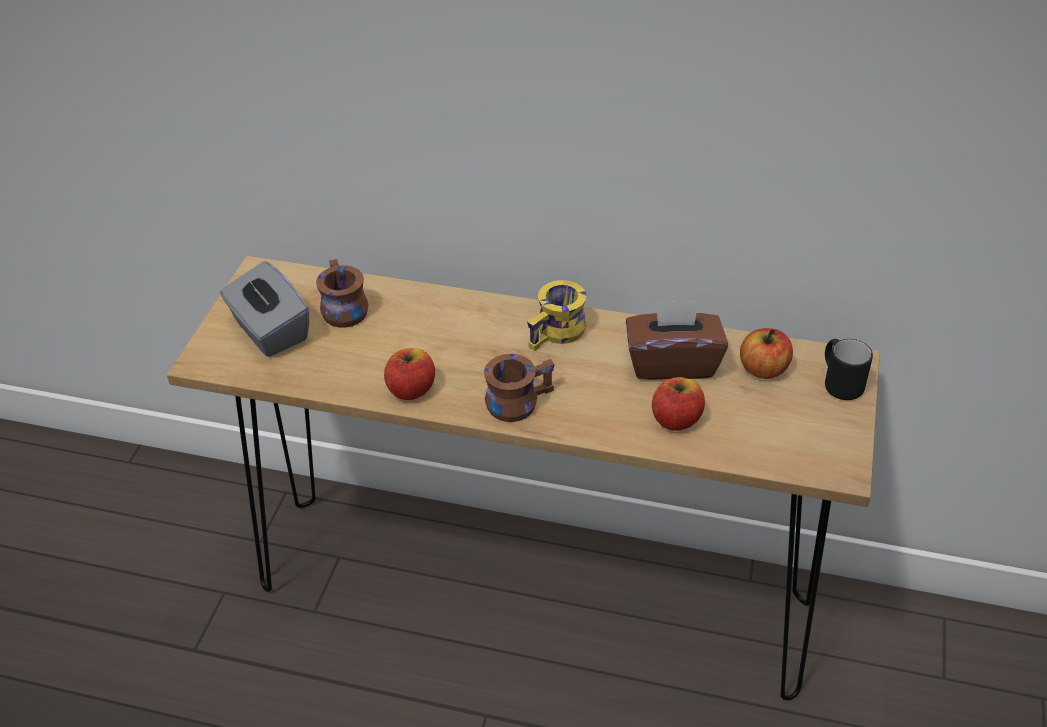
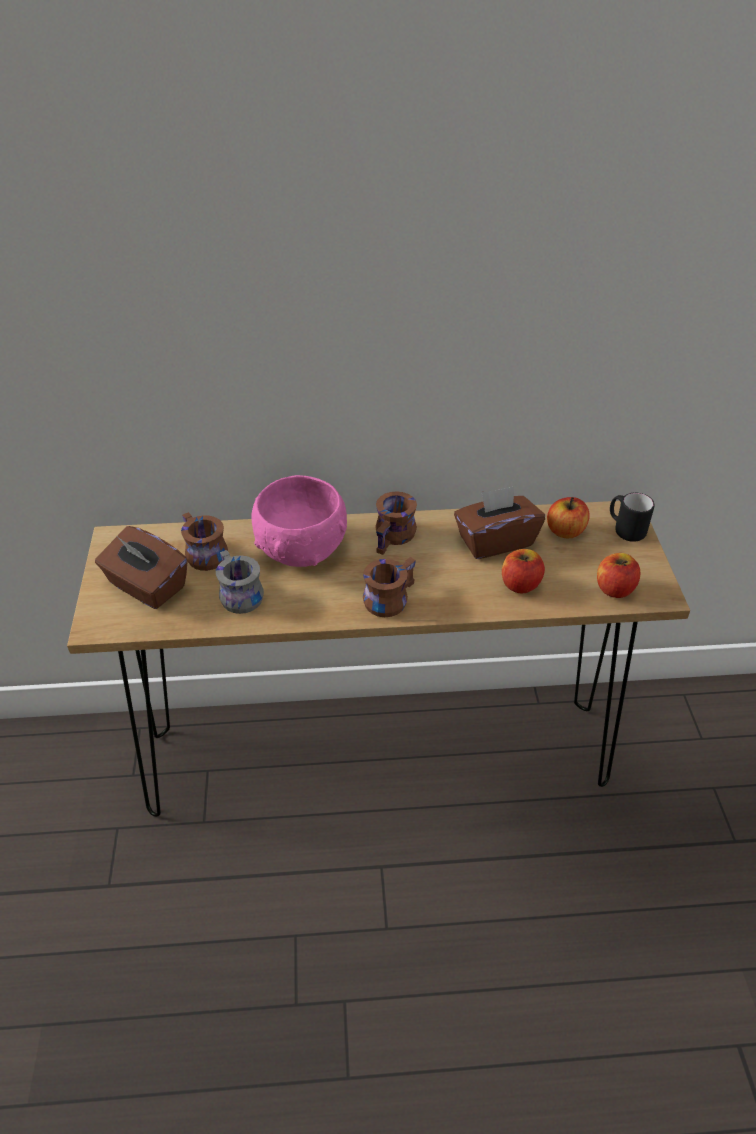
camera: 20 degrees left, 0 degrees up
(269, 331) = (146, 586): grey tissue box -> brown tissue box
(356, 361) = (236, 595): none -> grey mug
(411, 389) = (295, 609): apple -> apple (614, 589)
(449, 324) = (301, 548): none -> pink bowl
(559, 334) = (395, 537): yellow mug -> brown mug

